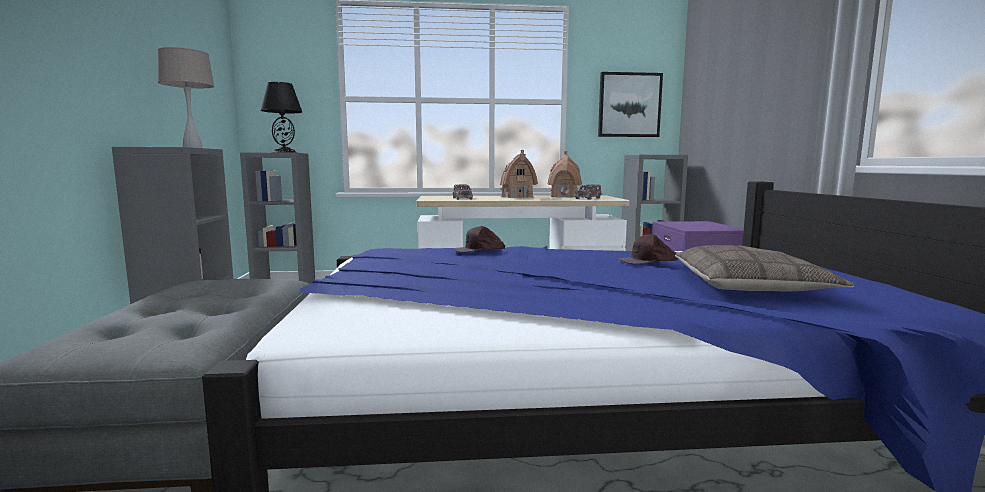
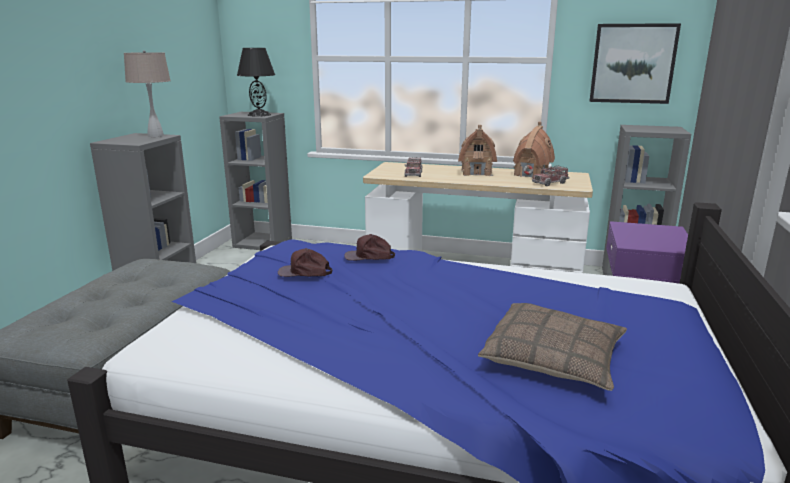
camera: 20 degrees right, 10 degrees up
(647, 261) = (502, 300): brown cap -> brown cap (305, 272)

